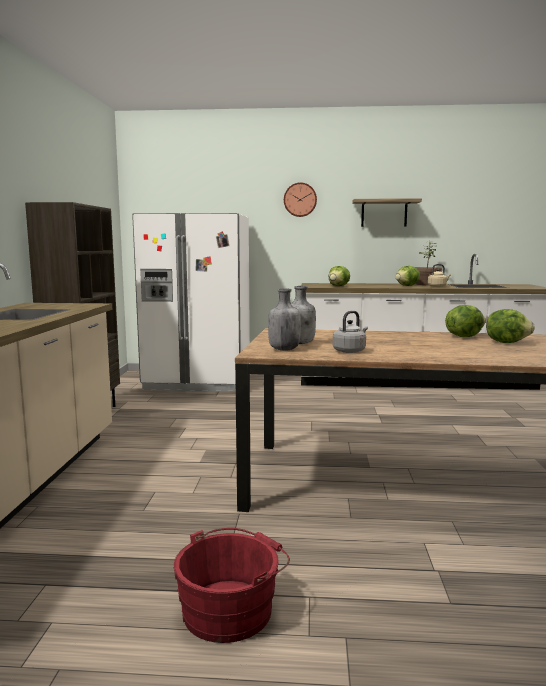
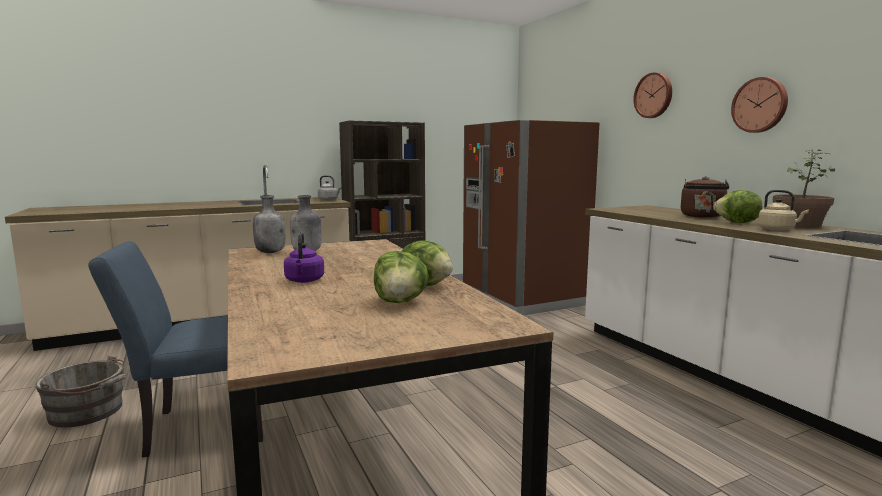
camera: 60 degrees right, 0 degrees up
(198, 382) = (522, 298): white fridge -> brown fridge
(232, 608) = (89, 412): red bucket -> grey bucket
(337, 539) = (199, 427): none -> blue chair
(339, 286) = (640, 212): lettuce -> none
(350, 351) = (278, 264): grey kettle -> grey kettle (329, 200)
(375, 285) = (703, 216): none -> brown kettle
(384, 213) = (760, 105): shelf -> wall clock
(428, 350) = (304, 281): none -> purple kettle

